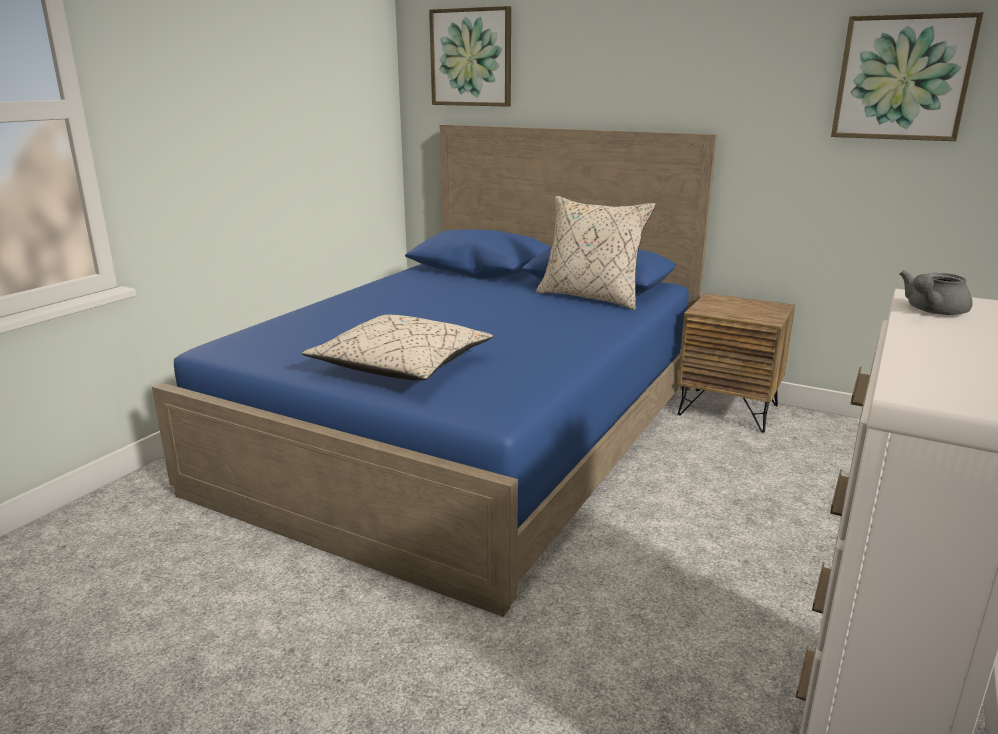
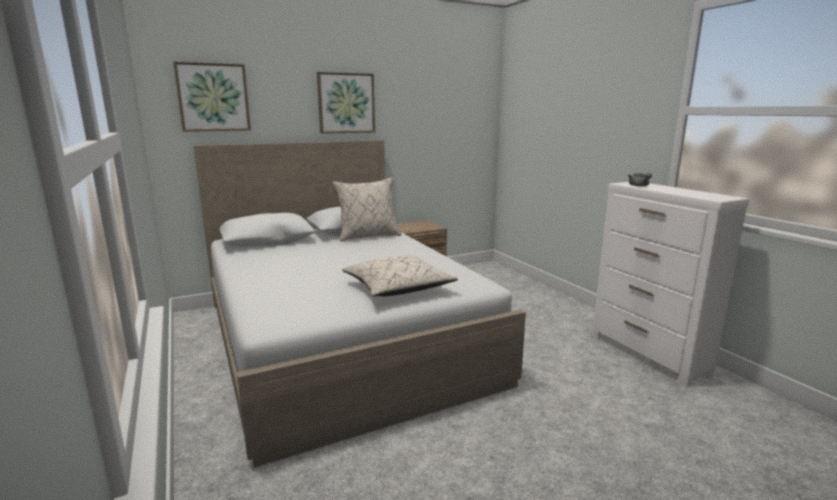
camera: 55 degrees left, 5 degrees down
(470, 434) = (342, 339): blue bed -> white bed
(902, 78) = (454, 111): picture -> picture (346, 103)

